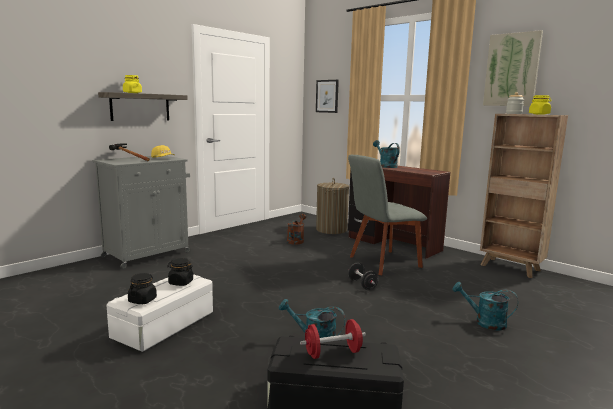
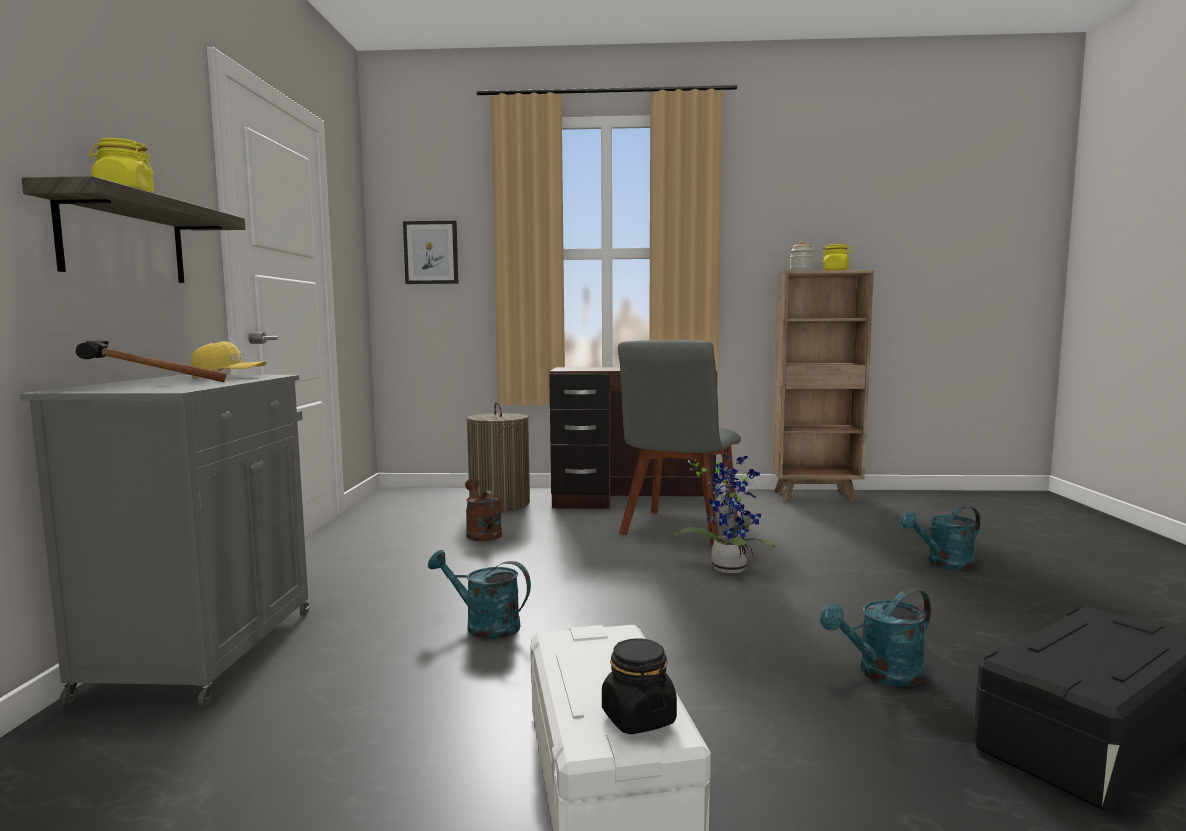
camera: 40 degrees left, 5 degrees down
(180, 282) = (605, 650): black jar -> none
(333, 353) = (1096, 648): red dumbbell -> none
(362, 284) = (729, 567): black dumbbell -> potted plant
(385, 166) = (606, 368): turquoise watering can -> turquoise watering can (484, 625)
(512, 70) = (775, 211): picture -> none

